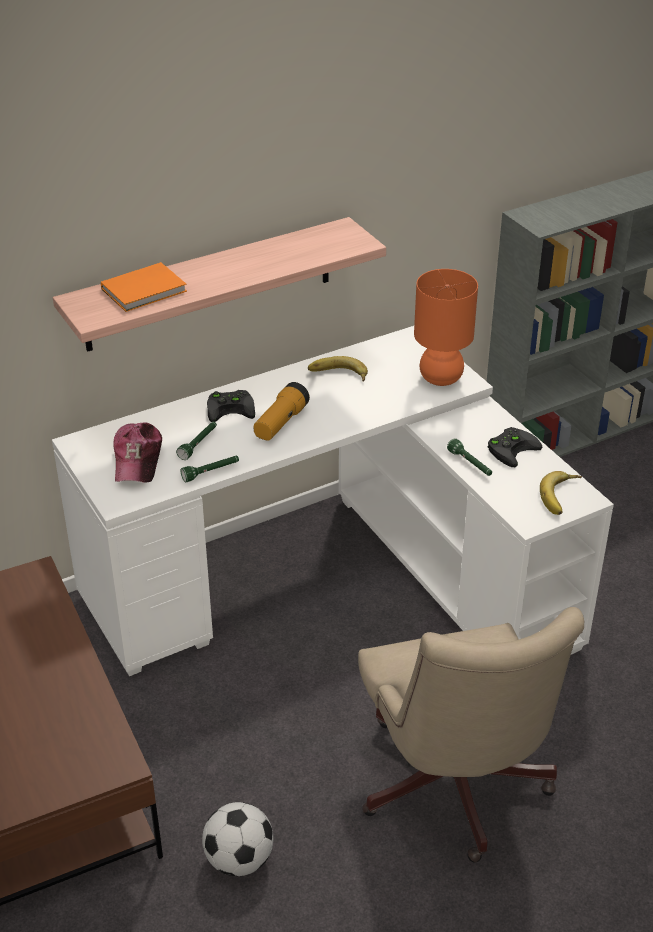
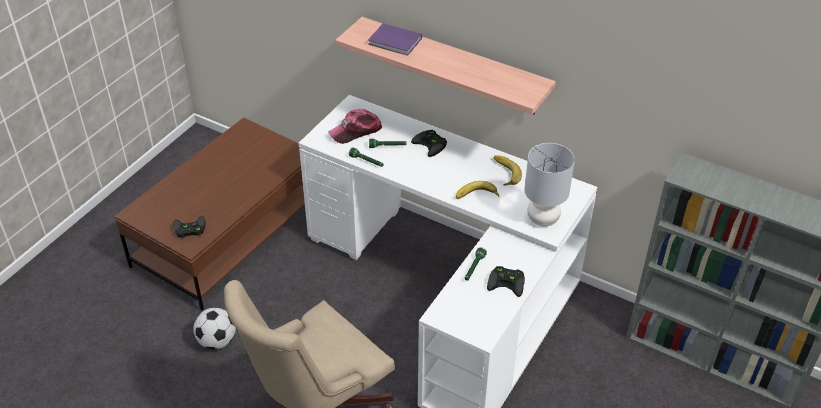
camera: 60 degrees right, 5 degrees up
(82, 755) = (189, 229): none -> black game controller
(146, 290) = (396, 42): orange book -> purple book
(280, 423) = (434, 169): flashlight -> none
(441, 378) = (543, 219): orange table lamp -> grey table lamp
(562, 497) = (476, 324): banana -> banana (477, 196)

